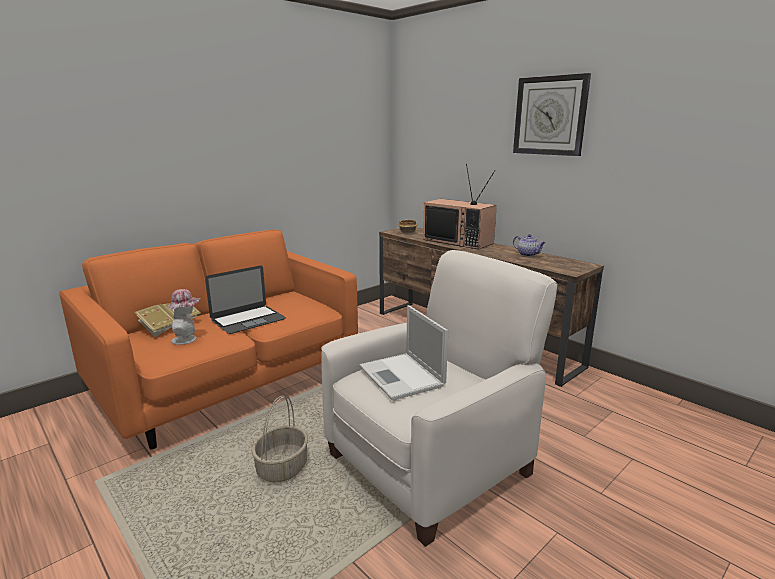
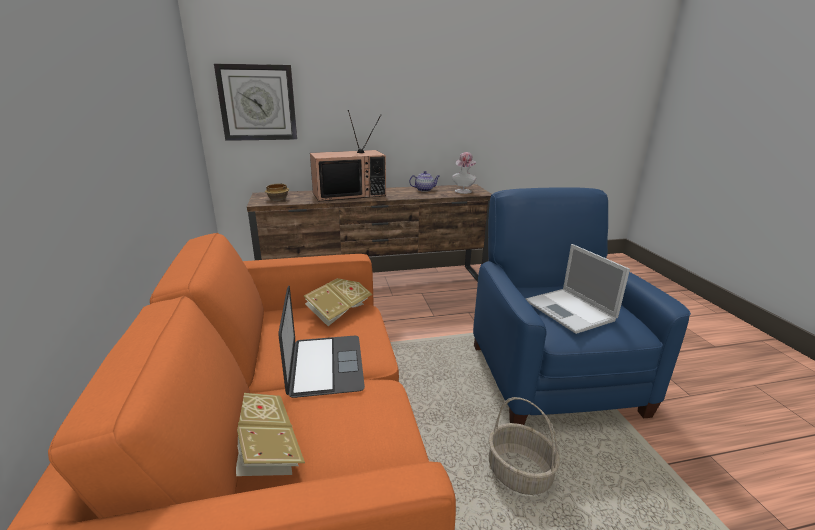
camera: 60 degrees left, 5 degrees up
(187, 339) = (340, 435): hat -> hat (463, 190)
(313, 306) = (338, 311): none -> book
(402, 377) = (571, 311): laptop -> laptop turned 60 degrees clockwise
(431, 463) = (552, 376): white armchair -> blue armchair
(550, 116) = (418, 59): wall clock -> wall clock (257, 103)

